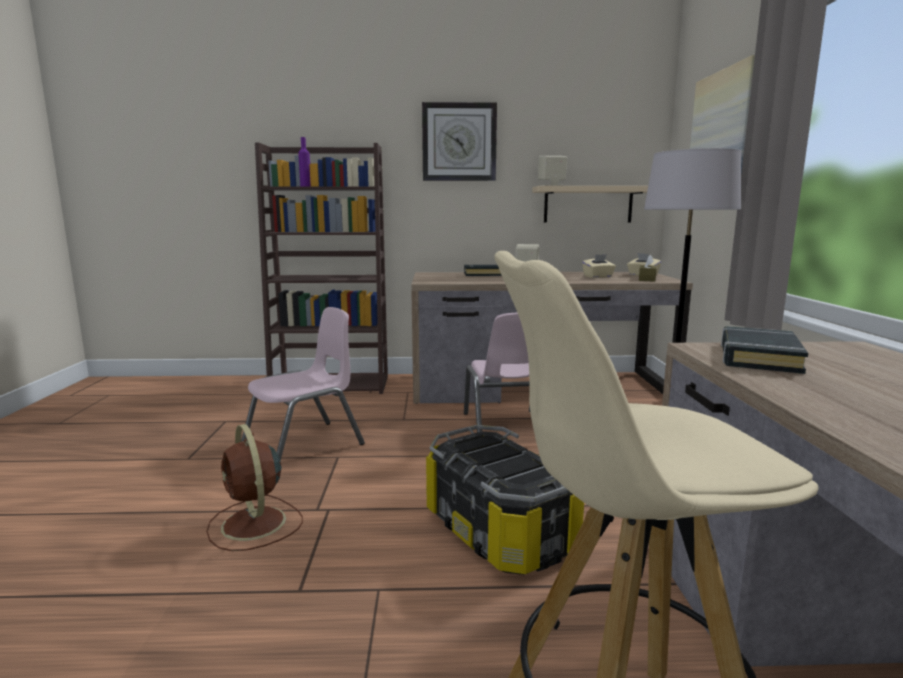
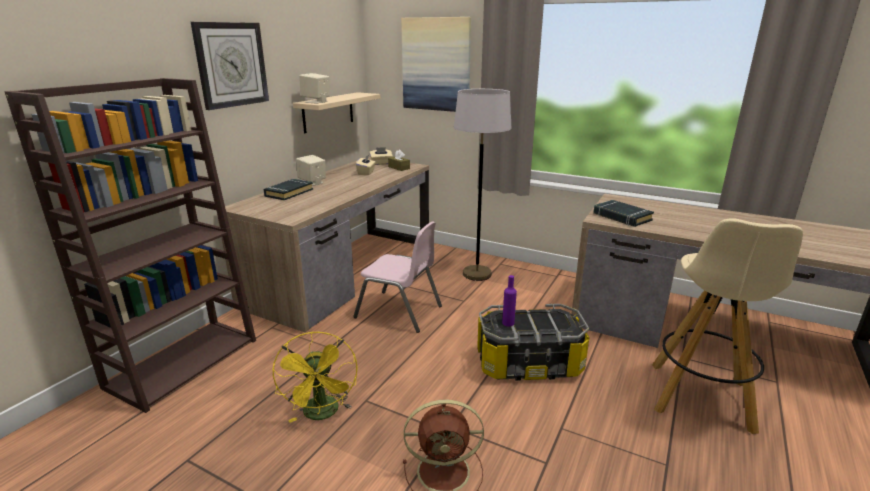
camera: 60 degrees left, 10 degrees up
(304, 445) = (322, 414): pink chair -> yellow fan
(305, 186) = (113, 144): purple bottle -> purple bottle (508, 323)

